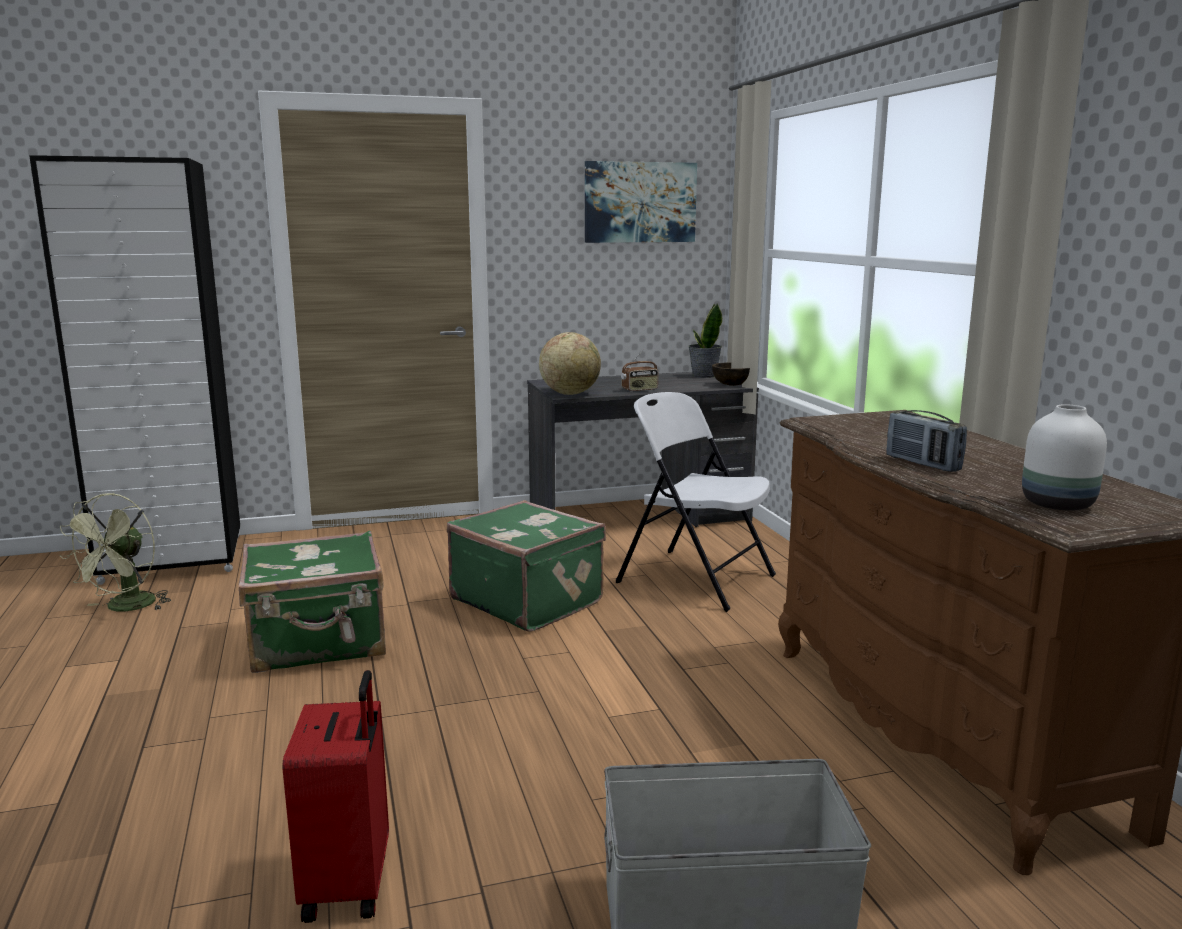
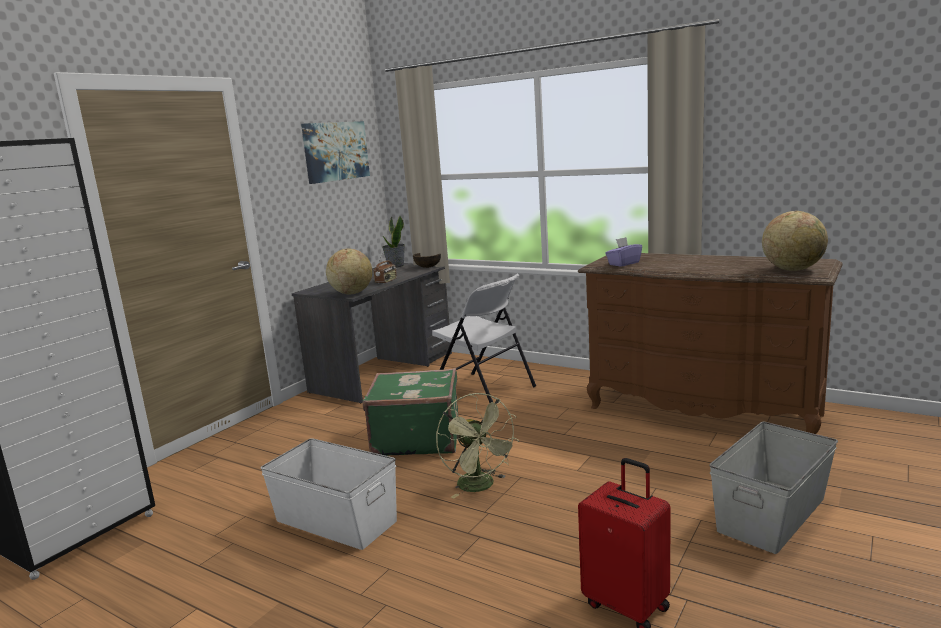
camera: 40 degrees left, 0 degrees up
(125, 608) = (110, 579): green fan -> green fan (481, 487)
(319, 643) = (336, 520): green suitcase -> white storage box
(696, 579) = (482, 391): white chair -> white chair turned 135 degrees counterclockwise
(849, 427) = (623, 263): none -> purple tissue box
(922, 464) = (704, 269): radio -> none
(1059, 504) = (792, 269): white vase -> globe

